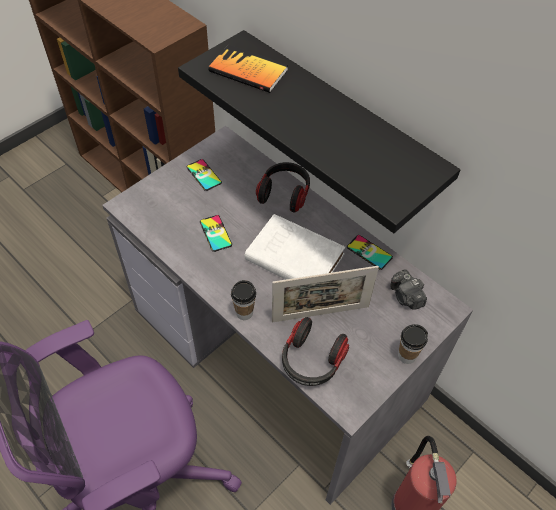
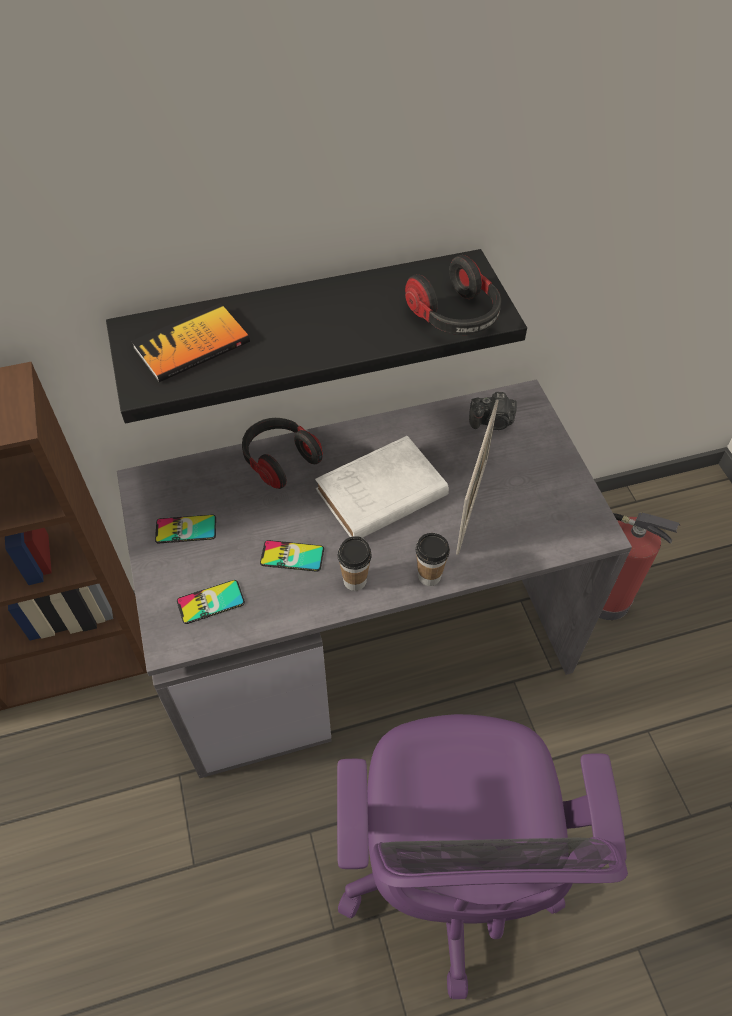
camera: 60 degrees left, 0 degrees up
(311, 361) = (528, 540): headphones -> headphones (455, 317)
(369, 252) = (417, 424): phone -> phone (211, 602)
(406, 355) = (562, 456): cup -> cup (355, 581)

